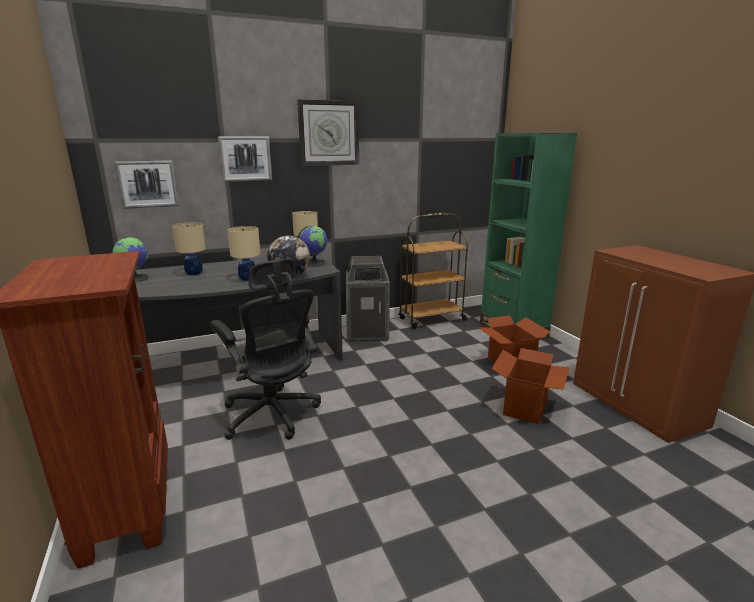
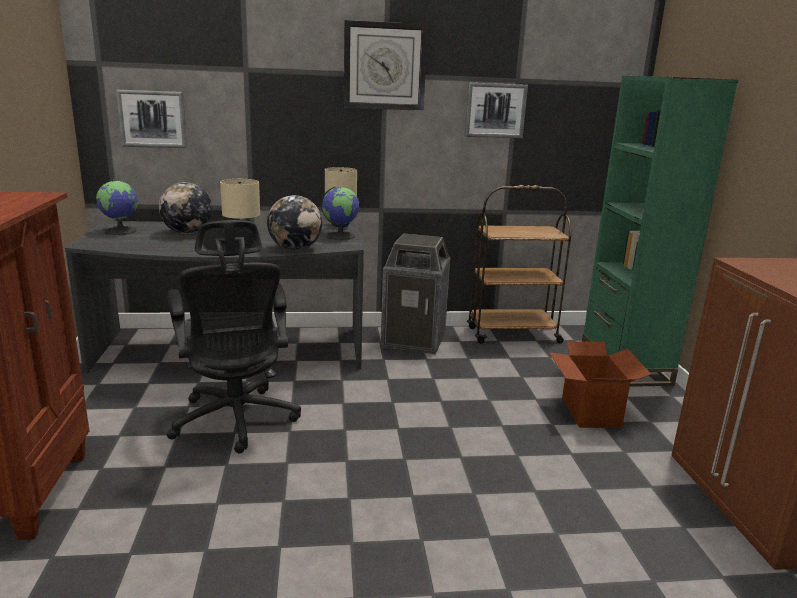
camera: 15 degrees right, 0 degrees up
(193, 274) = (187, 233): beige table lamp -> globe
(245, 158) = (272, 94): picture -> picture (495, 110)
(526, 407) = (576, 475): cardboard box -> none

